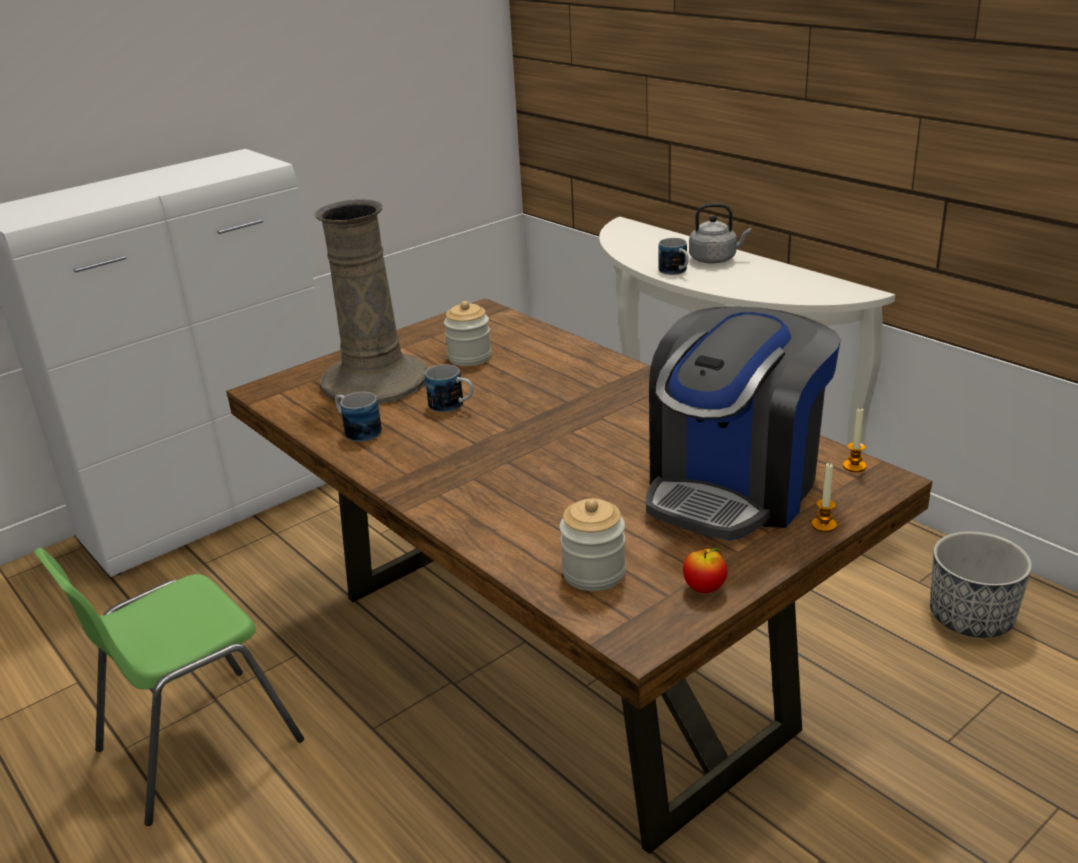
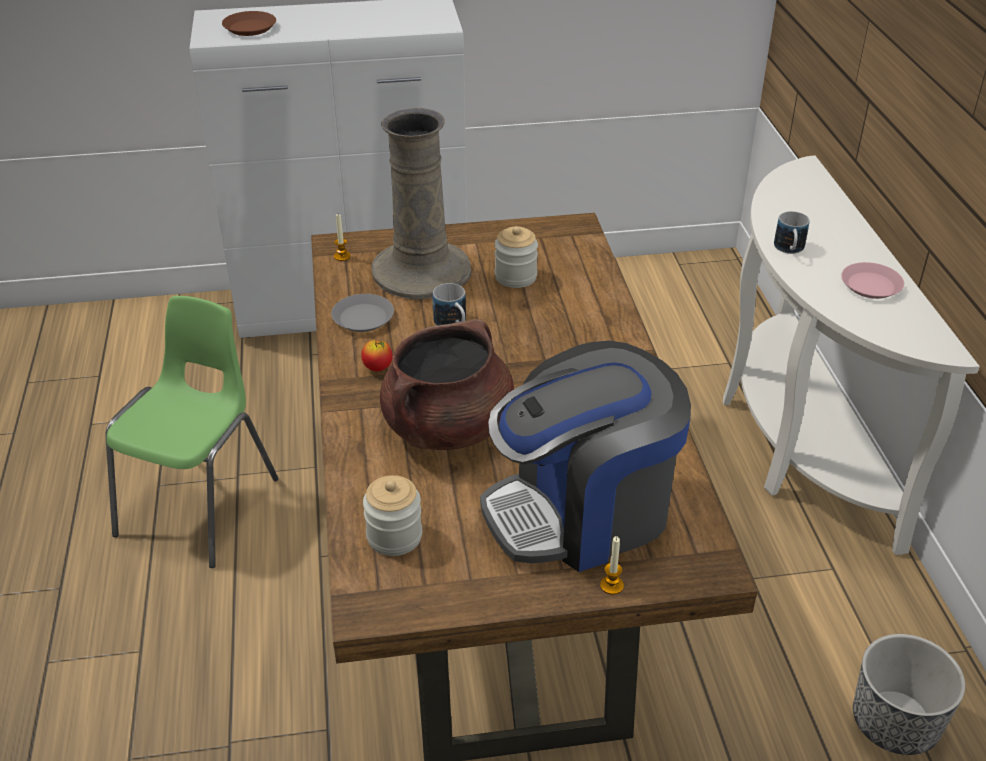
camera: 30 degrees right, 10 degrees up
(57, 207) = (249, 28): none -> brown plate
(196, 745) = (201, 506): green chair -> green chair turned 120 degrees clockwise
(357, 431) = (362, 318): mug -> grey plate
(541, 477) = (447, 428): none -> brown cooking pot
(704, 588) = (456, 593): apple -> apple (378, 368)
(715, 259) = (846, 248): grey kettle -> none
(762, 274) = (871, 286): none -> pink plate
(854, 466) = (706, 541): candle -> candle (342, 256)

